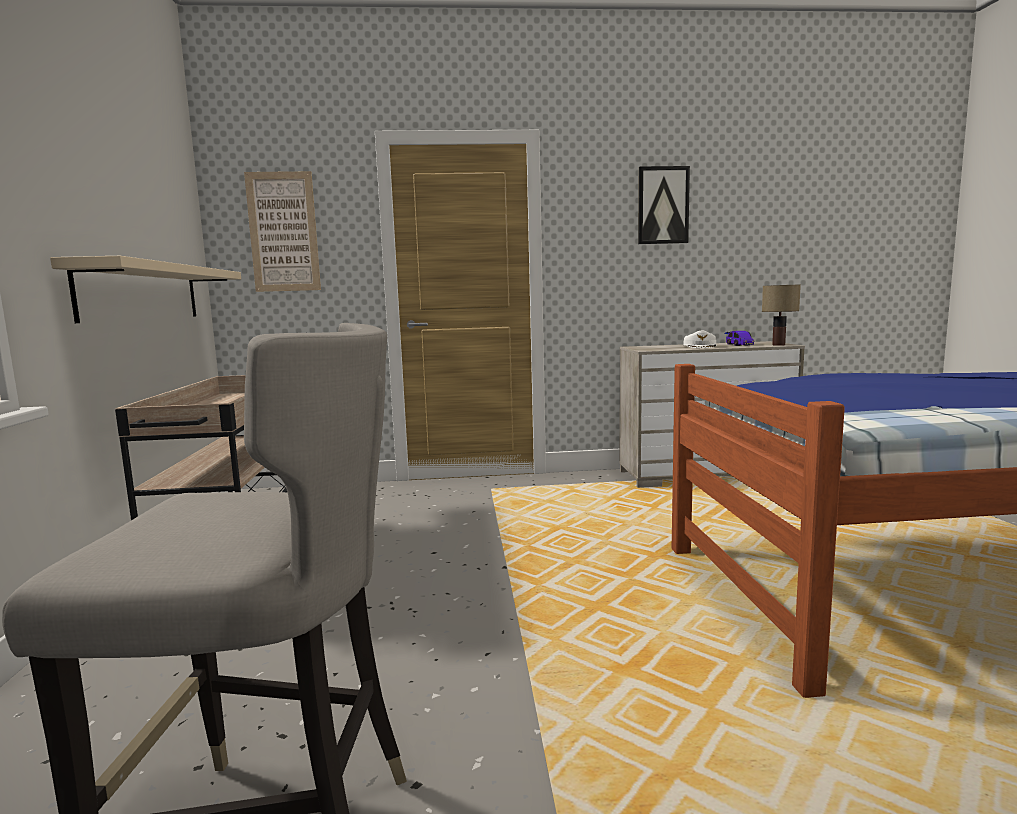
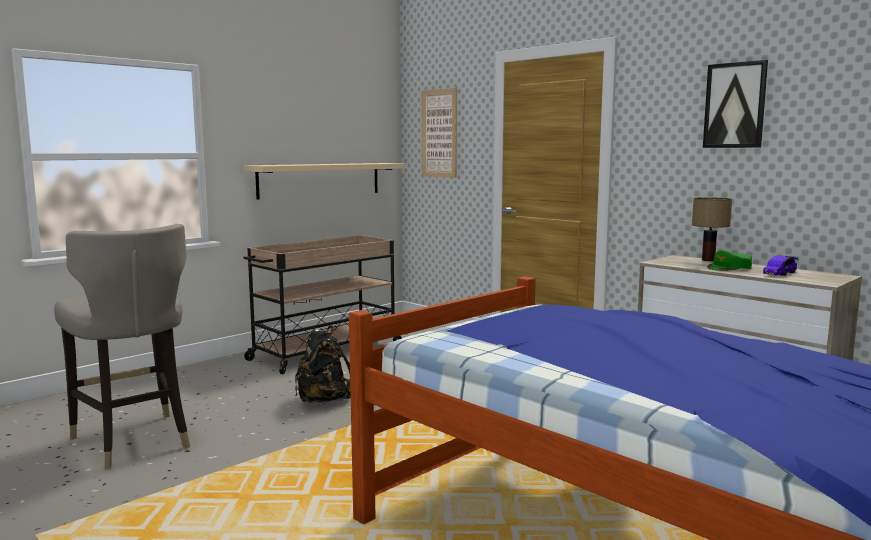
camera: 50 degrees right, 0 degrees up
(405, 608) = (323, 400): none -> black backpack
(700, 346) = (729, 267): white cap -> green cap
(779, 345) = (814, 281): table lamp -> table lamp (708, 260)

